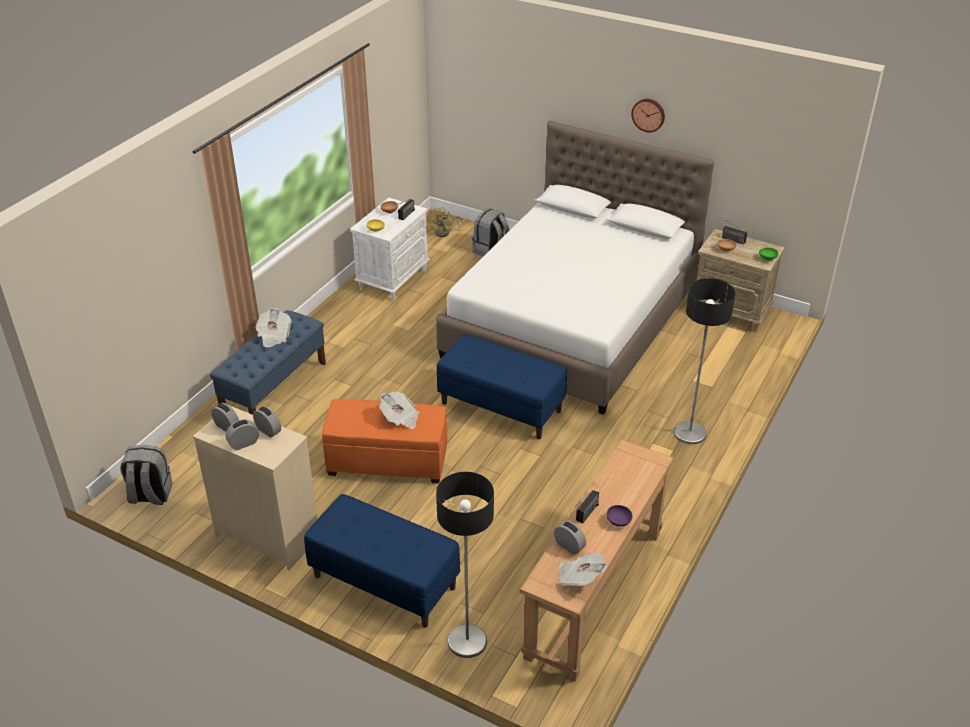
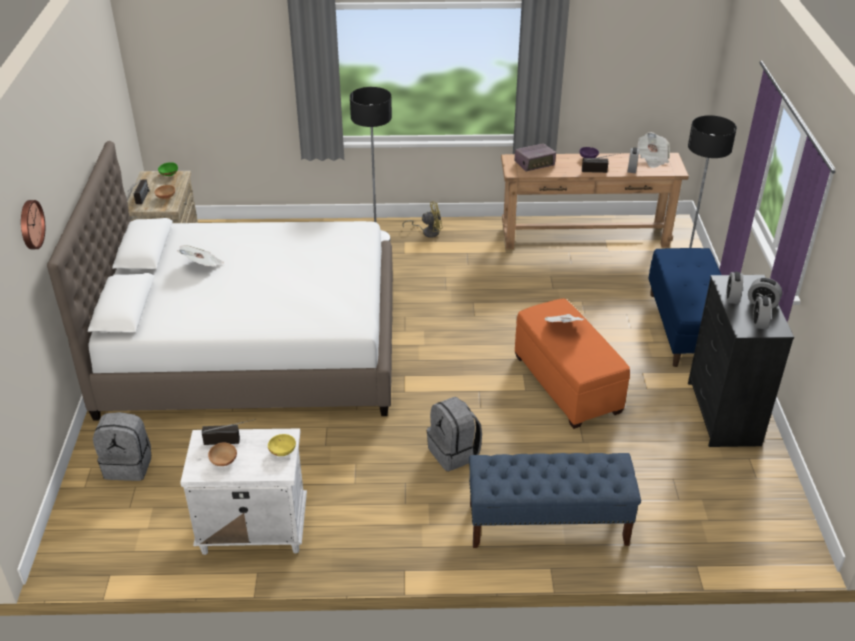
camera: 120 degrees left, 0 degrees up
(150, 495) = (778, 526): grey backpack -> grey backpack (454, 453)
(268, 536) = (722, 413): beige dresser -> black dresser
(274, 336) = (535, 475): newspaper -> newspaper (202, 265)
(445, 233) = (98, 531): yellow fan -> yellow fan (427, 232)
(501, 407) = (429, 345): blue bench -> none
(633, 472) = (534, 164): none -> radio
(648, 114) = (67, 155): wall clock -> wall clock (30, 224)

